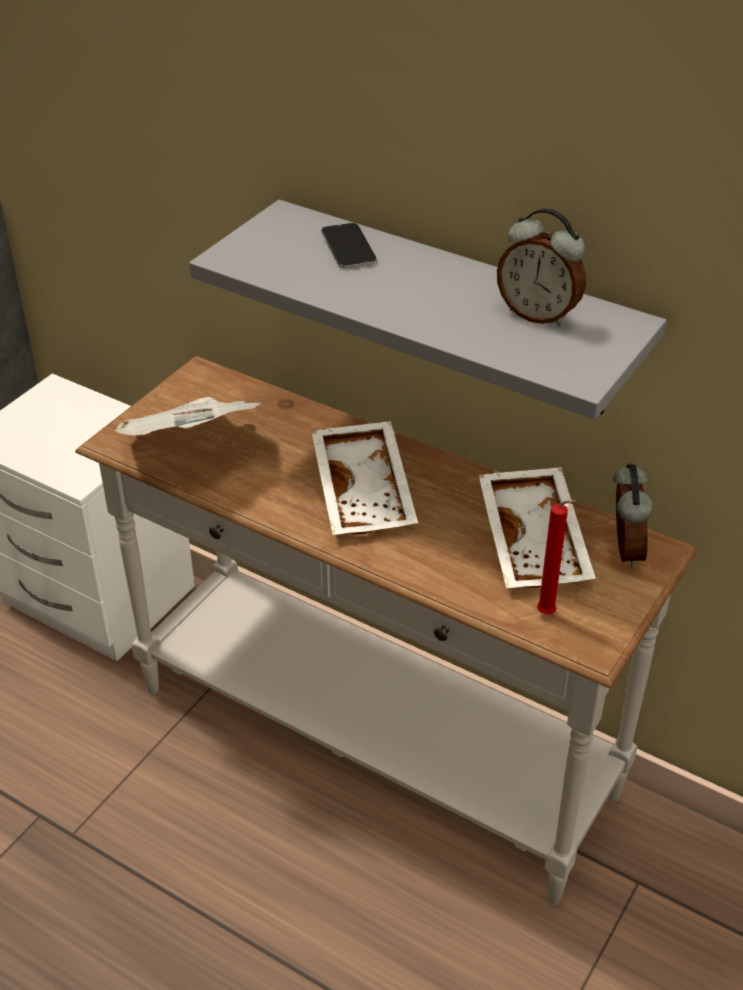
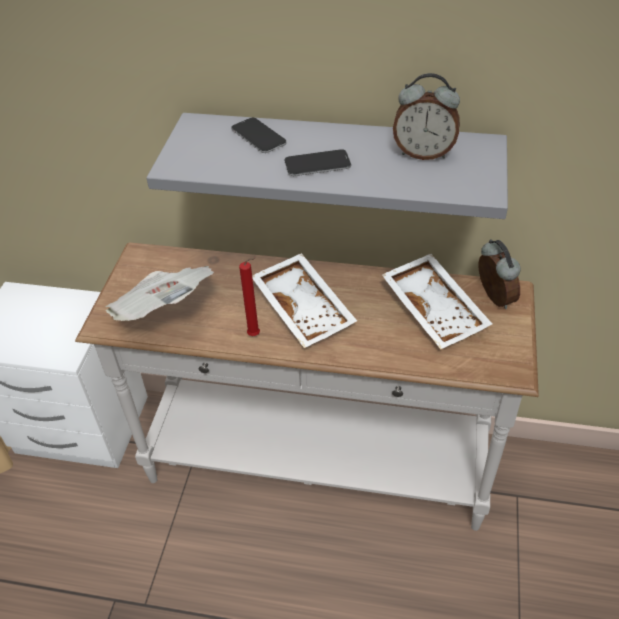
camera: 20 degrees left, 5 degrees up
(396, 296) = (317, 164): none -> phone
(548, 614) = (473, 358): red candle -> red candle (256, 335)

